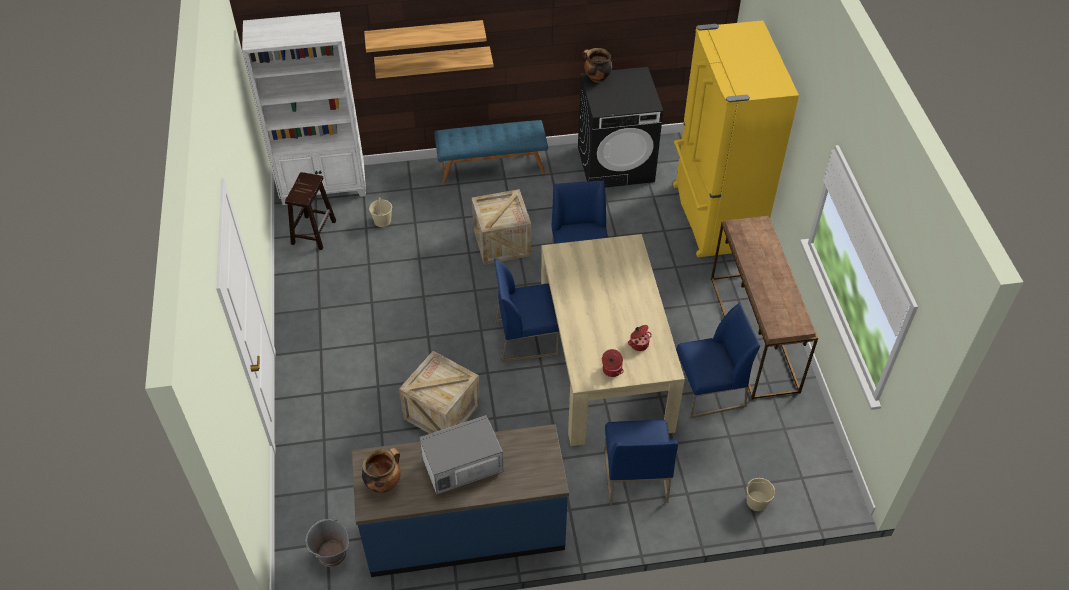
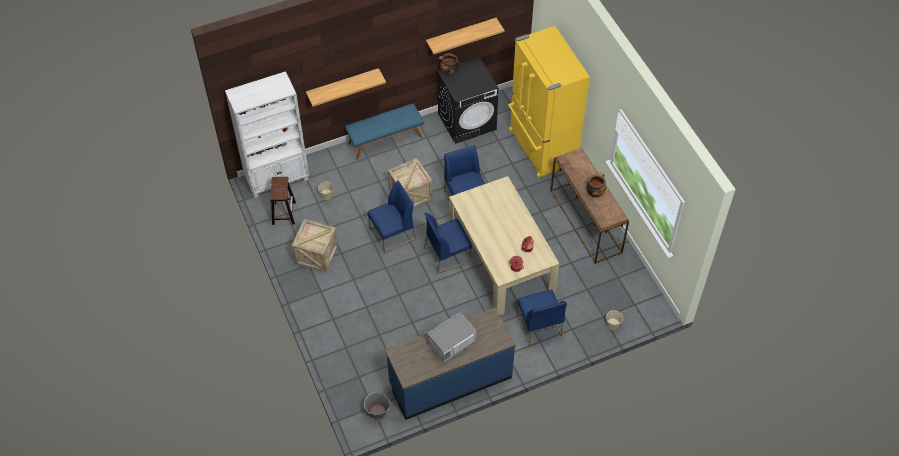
camera: 15 degrees left, 5 degrees up
(384, 482) = (410, 363): cooking pot -> cooking pot (595, 192)
(424, 36) = (337, 71): shelf -> shelf (461, 34)
(442, 412) = (412, 314): crate -> crate (316, 254)
(708, 391) = (568, 264): blue chair -> blue chair (392, 234)

